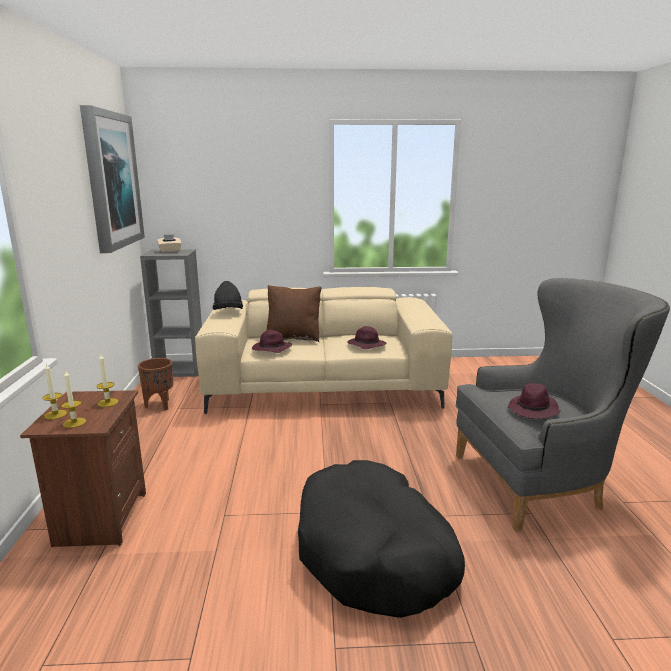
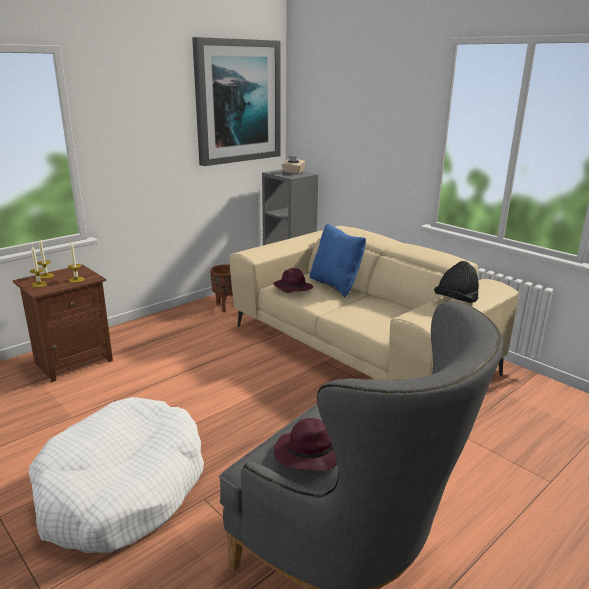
camera: 50 degrees right, 5 degrees up
(228, 312) = (292, 241): black hat -> black hat (456, 301)
(293, 338) = (335, 285): brown pillow -> blue pillow
(365, 345) = (373, 317): purple hat -> none
(375, 553) = (122, 489): black dog bed -> white dog bed

